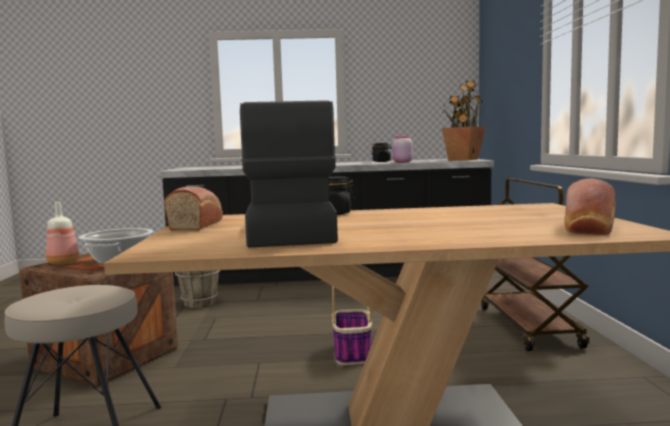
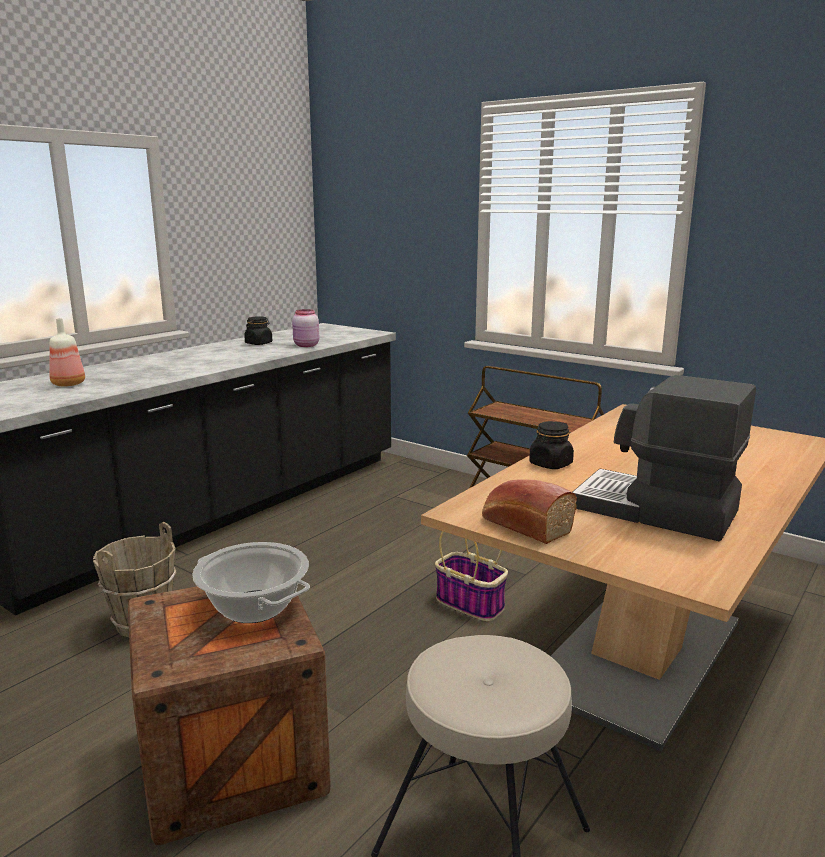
camera: 50 degrees left, 10 degrees up
(63, 262) = (176, 648): bottle -> bottle (67, 384)
(462, 159) = (349, 331): potted plant -> none
(589, 228) = (769, 442): bread -> none

